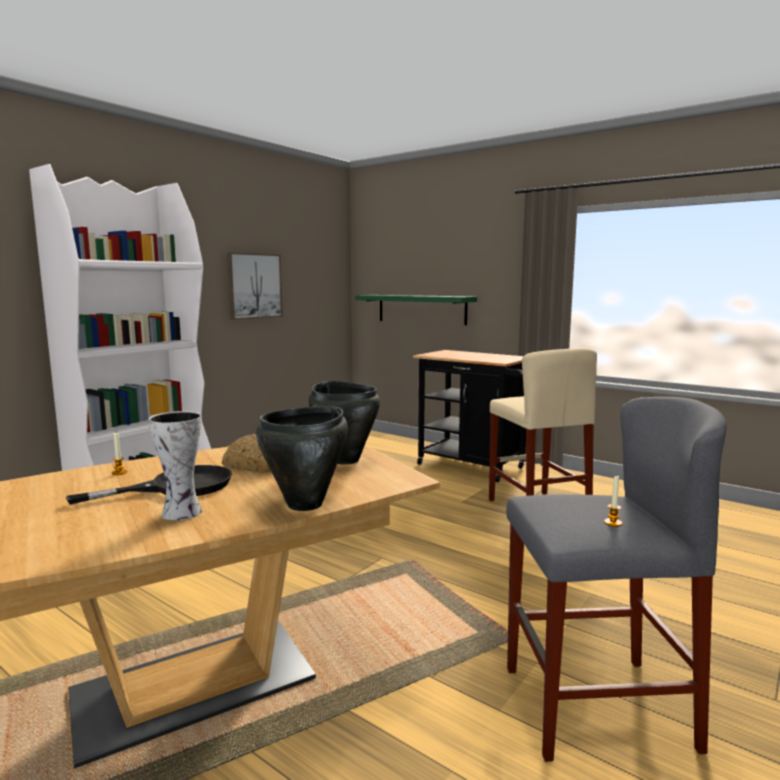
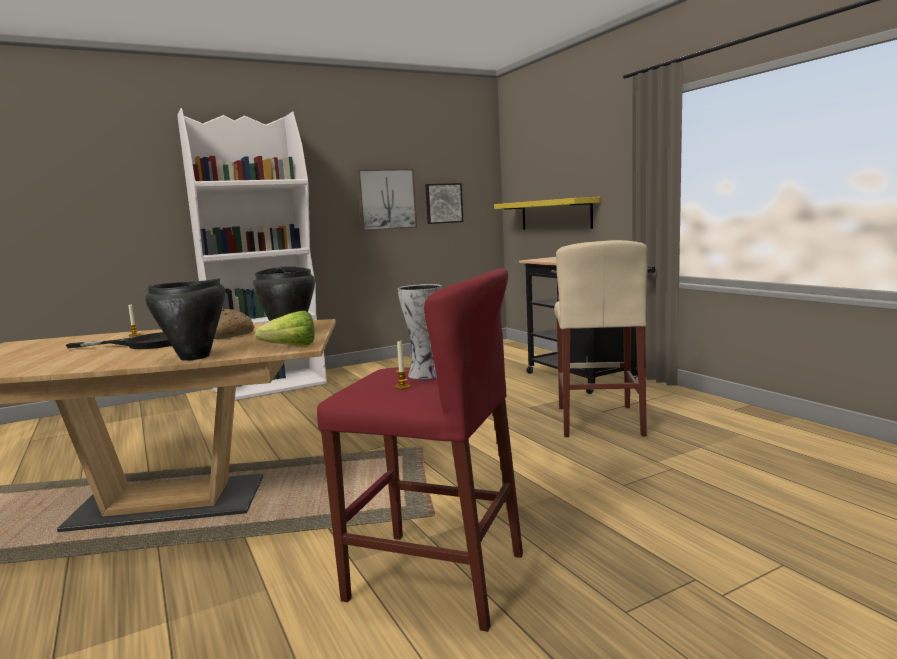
camera: 25 degrees right, 0 degrees up
(182, 513) = (115, 357): vase -> vase (424, 375)
(304, 292) = (443, 203): none -> picture
(389, 480) = (286, 347): none -> lettuce
(421, 309) = (555, 214): green shelf -> yellow shelf
(596, 706) = (435, 576): grey stool -> red stool

